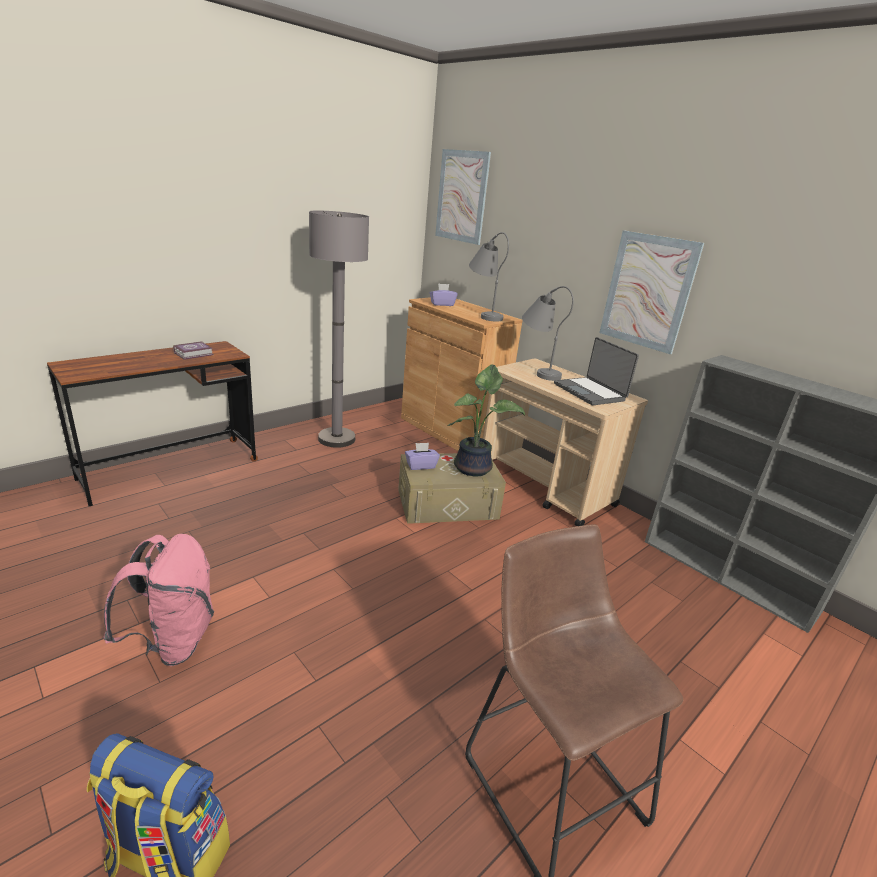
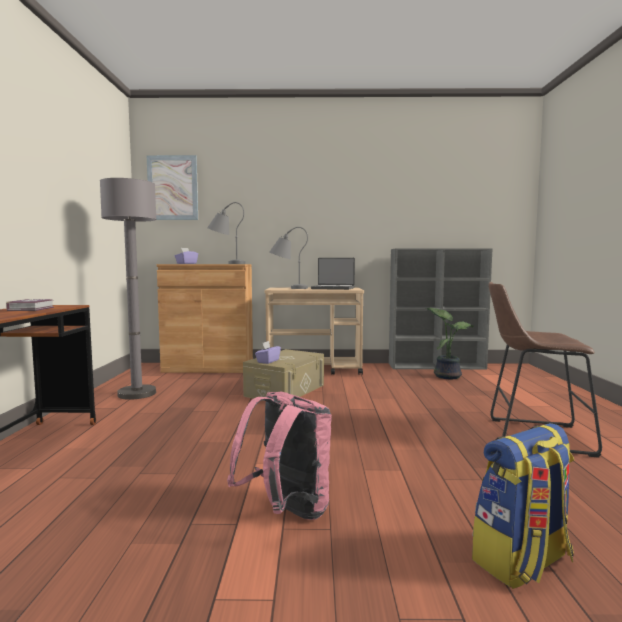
camera: 45 degrees left, 20 degrees down
(474, 468) = (296, 354): potted plant -> potted plant (447, 376)
(648, 291) = (339, 225): picture -> none

